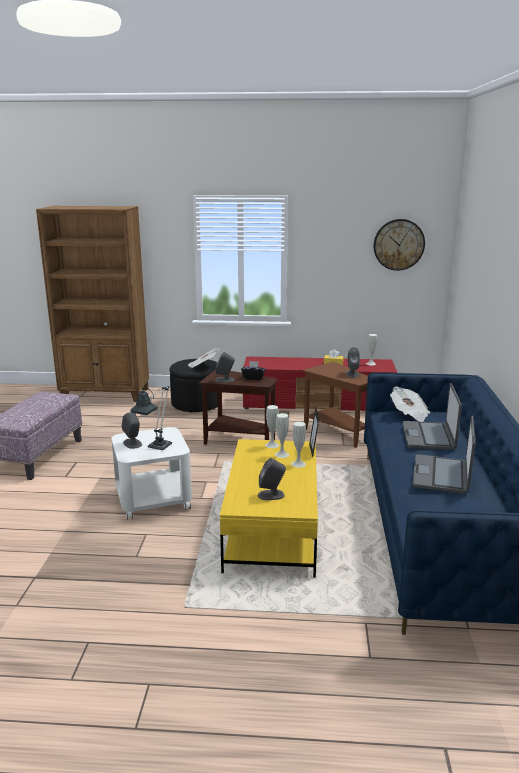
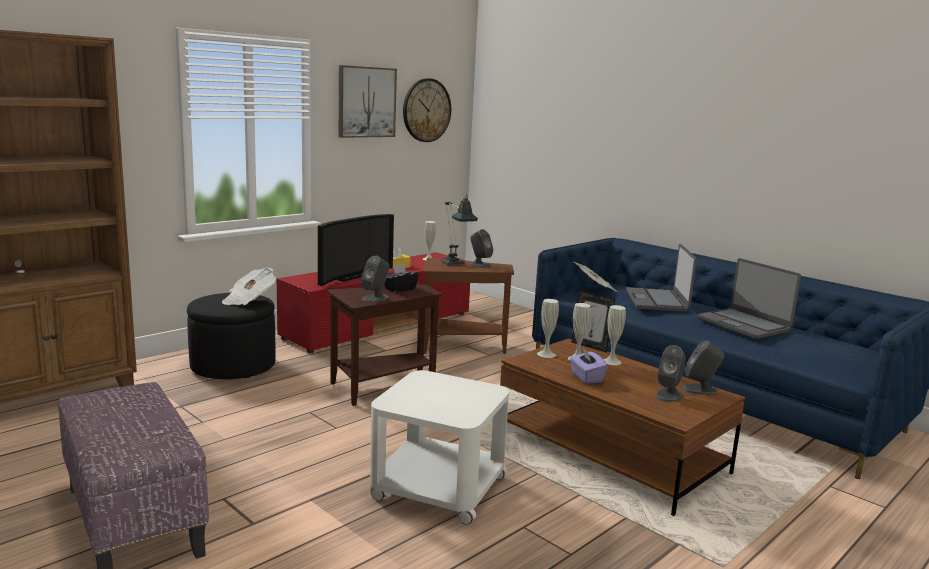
camera: 50 degrees left, 5 degrees down
(132, 443) = (424, 404): grey speaker -> grey speaker (700, 389)
(156, 448) = (465, 398): table lamp -> table lamp (454, 264)
(254, 466) = (586, 377): none -> purple tissue box
(273, 528) = (610, 453): yellow coffee table -> brown coffee table
(284, 364) = (347, 277): none -> television
(337, 238) = (366, 102): none -> picture
(428, 436) = (657, 301): laptop -> laptop turned 45 degrees clockwise

